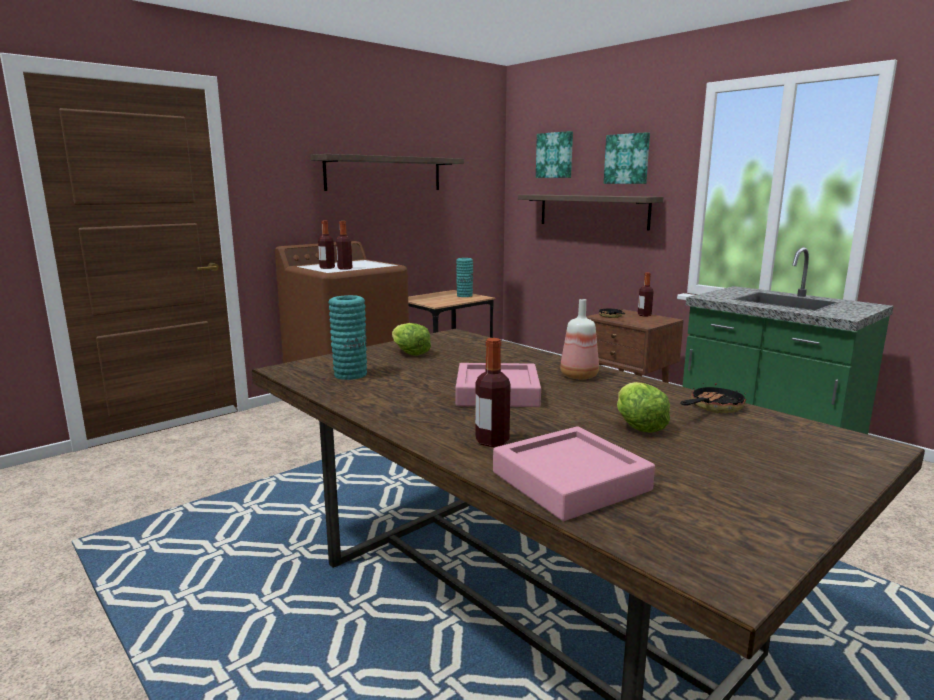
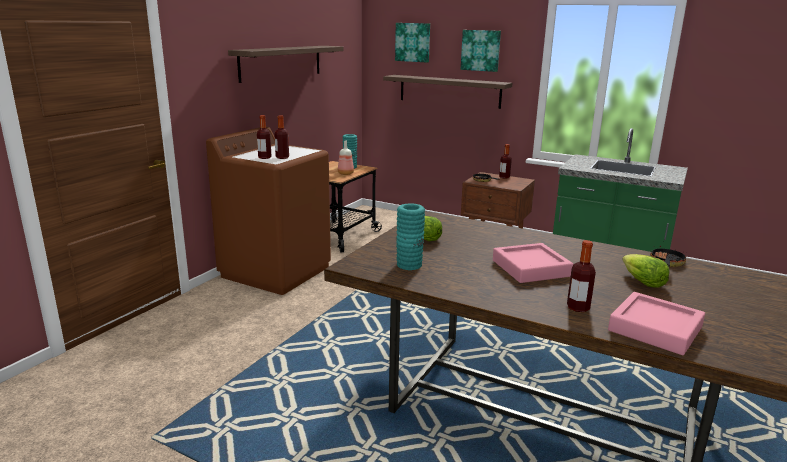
camera: 20 degrees left, 5 degrees up
(580, 376) = (563, 247): bottle -> bottle (346, 173)

